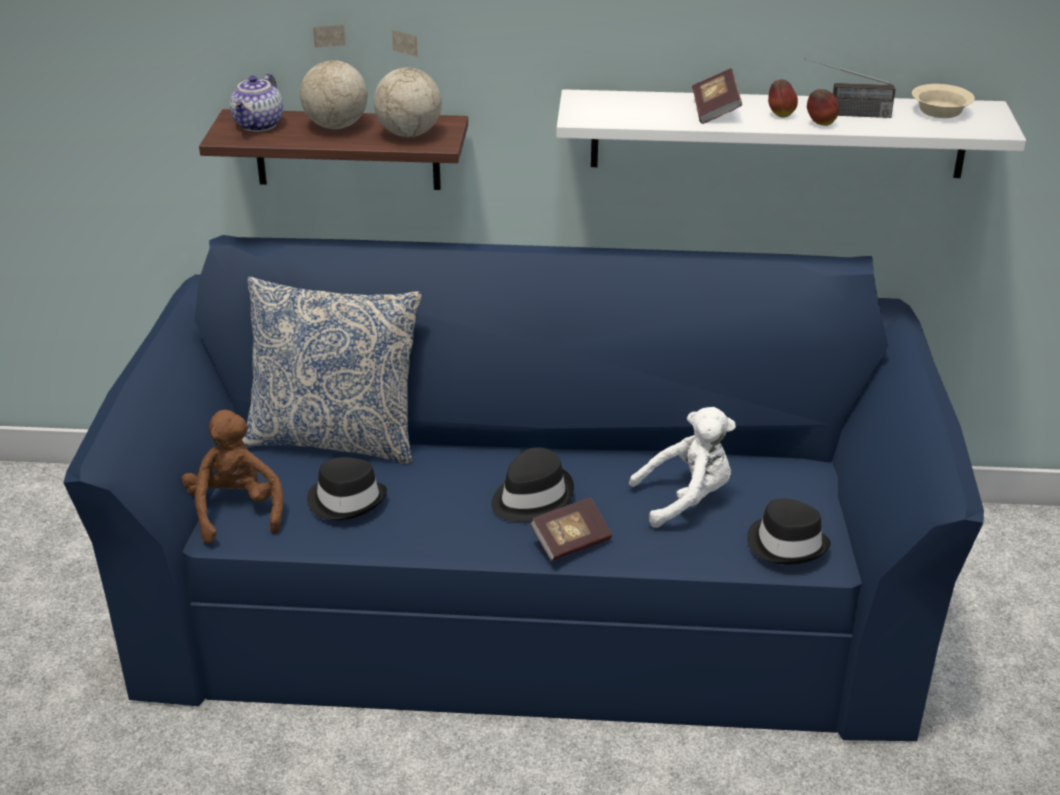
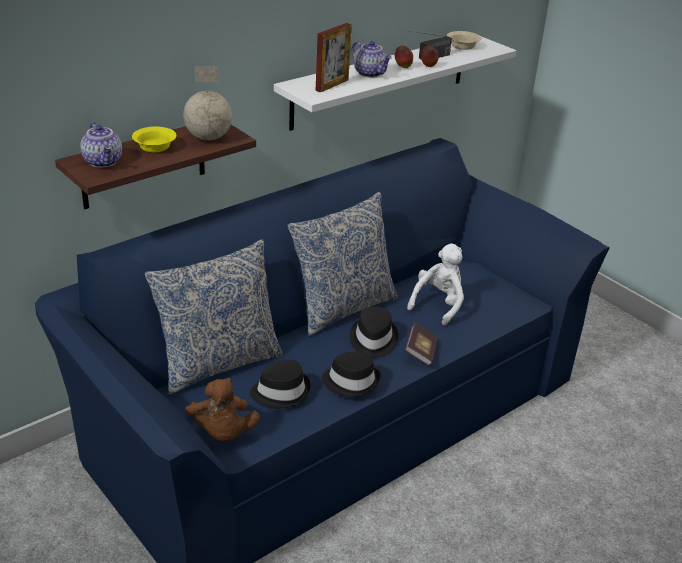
camera: 45 degrees left, 0 degrees up
(235, 511) = (222, 433): brown plush toy -> brown plush toy turned 135 degrees counterclockwise
(337, 126) = (156, 147): globe -> yellow bowl
(558, 444) = (342, 307): none -> pillow
(631, 111) = (332, 85): none -> picture frame
(715, 110) = (370, 73): book -> teapot
(787, 544) = (505, 304): black hat -> black hat (351, 381)

